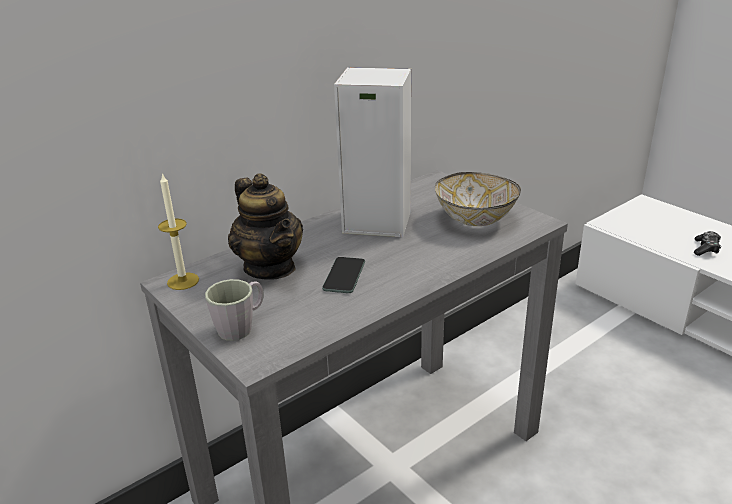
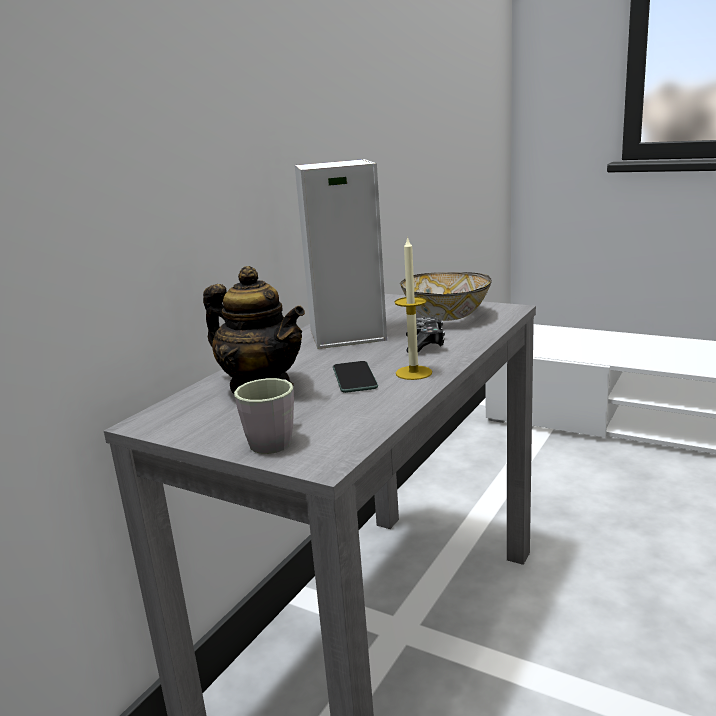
camera: 20 degrees left, 10 degrees down
(183, 281) = (162, 418): candle -> candle (413, 373)
(706, 249) = (603, 351): game controller -> game controller (425, 344)

